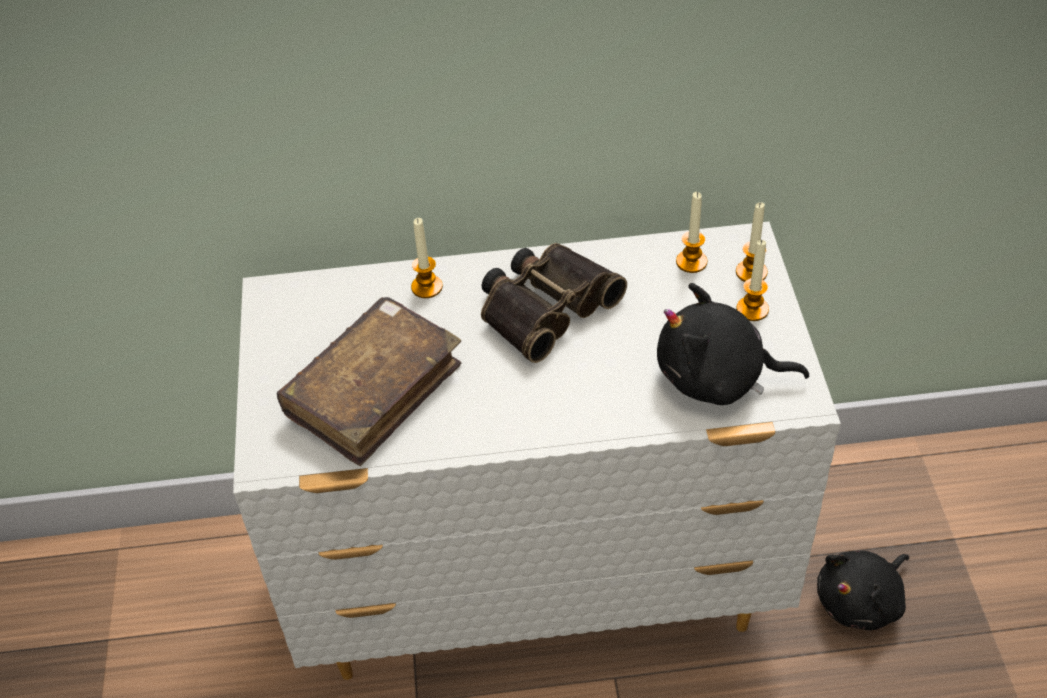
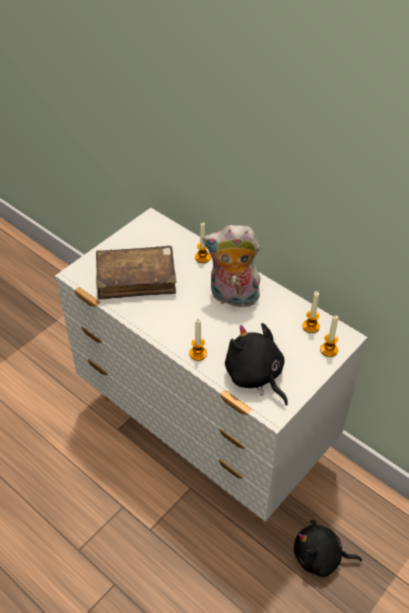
camera: 45 degrees right, 0 degrees up
(545, 306) = (232, 297): binoculars -> plush toy
(752, 309) = (307, 363): candle -> candle (198, 353)

